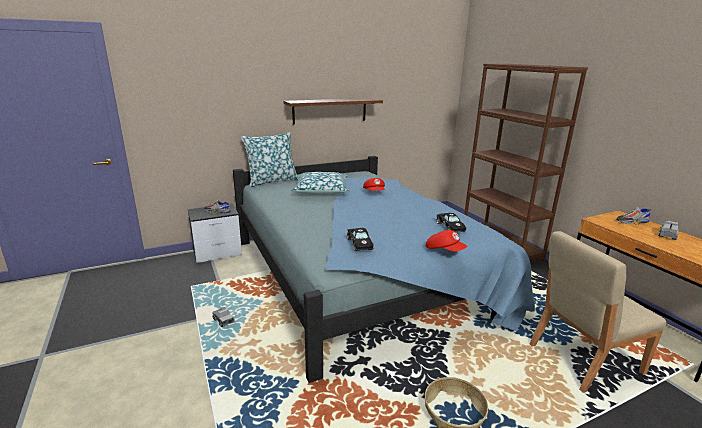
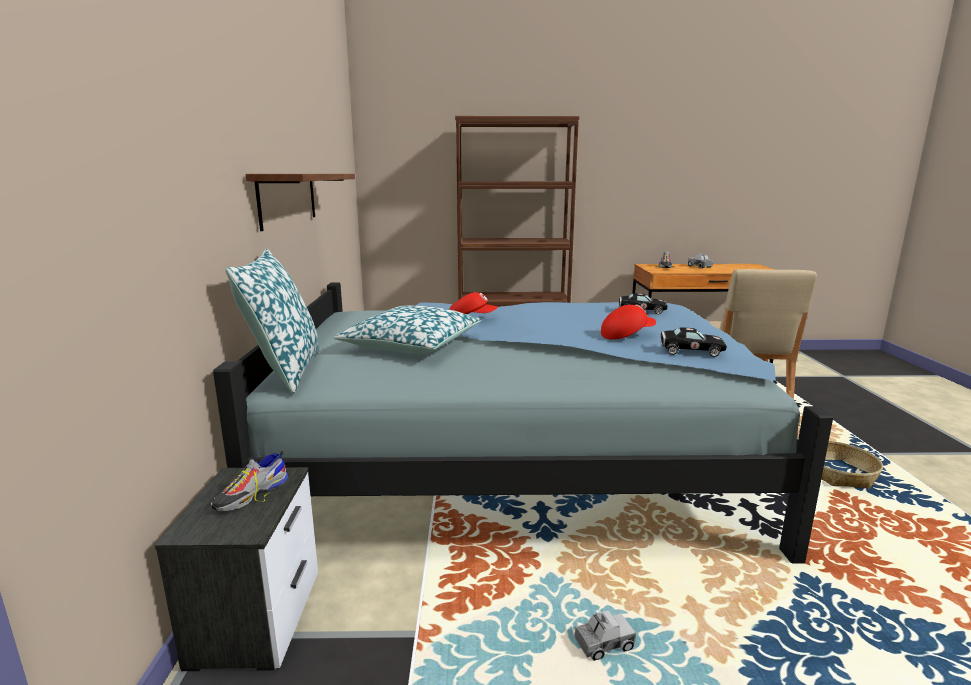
camera: 65 degrees left, 5 degrees down
(444, 250) = (713, 323): red cap -> red cap (626, 335)

